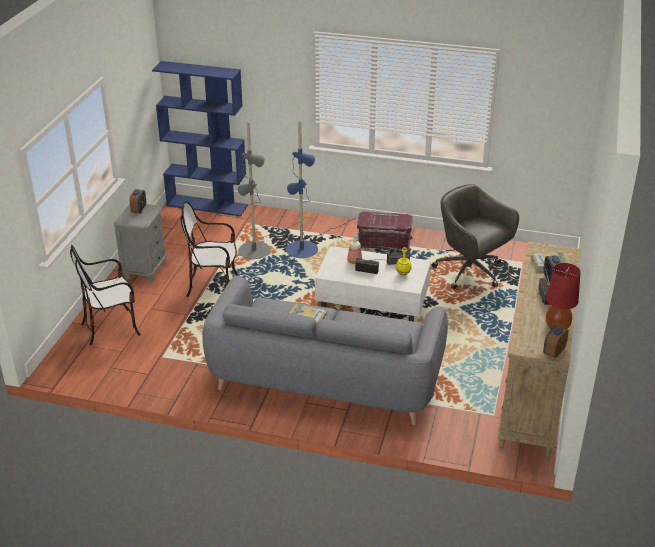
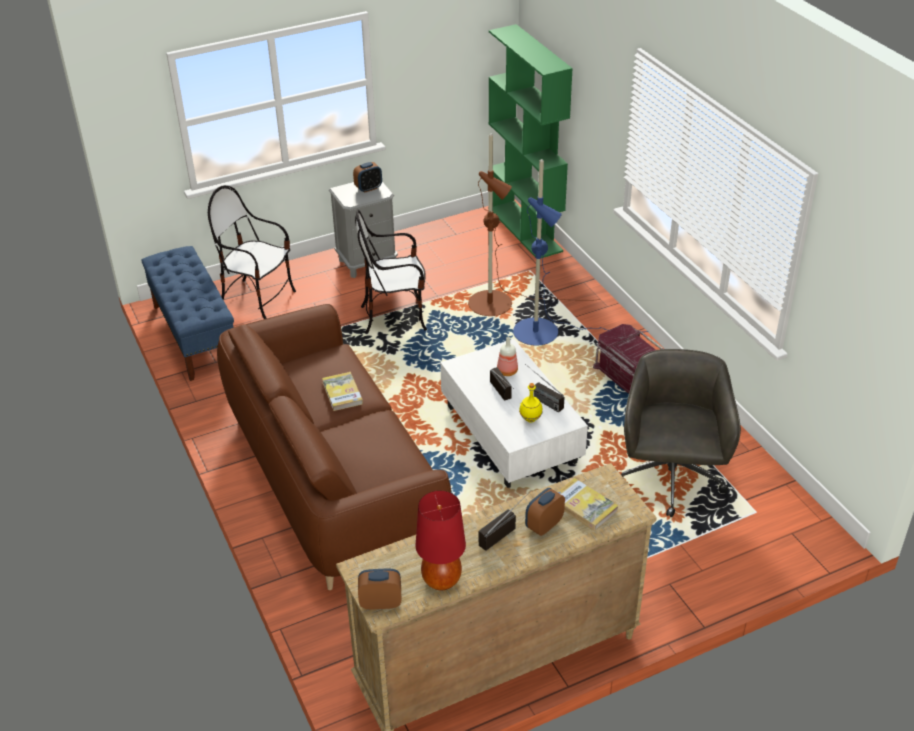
camera: 50 degrees right, 5 degrees up
(106, 370) = (194, 335): none -> blue bench
(207, 205) = (525, 229): blue bookcase -> green bookcase
(213, 286) = (395, 316): chair -> chair turned 60 degrees counterclockwise
(259, 247) = (500, 303): grey floor lamp -> brown floor lamp
(325, 379) = (333, 479): grey sofa -> brown sofa

